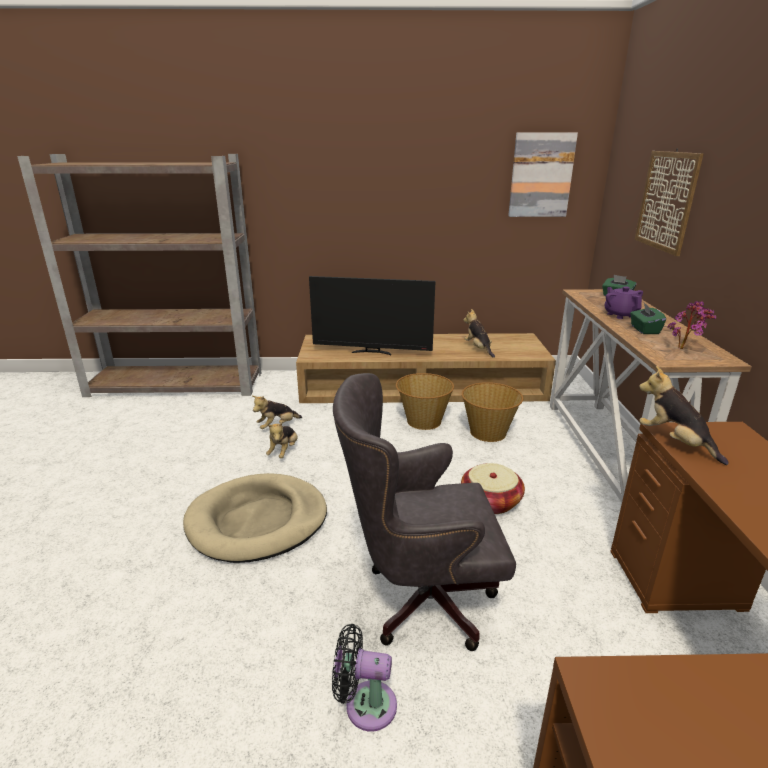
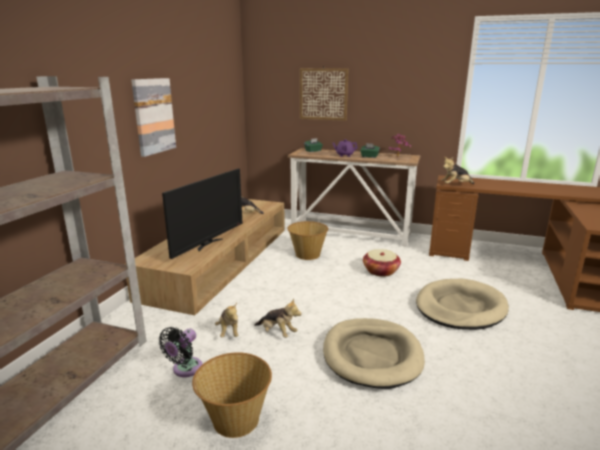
camera: 70 degrees left, 5 degrees down
(365, 704) = (529, 335): black fan -> black fan (185, 369)
(420, 601) = (460, 308): grey office chair -> beige dog bed
(423, 421) = (276, 270): basket -> basket (235, 420)
(541, 175) = (223, 87): picture -> picture (153, 116)

